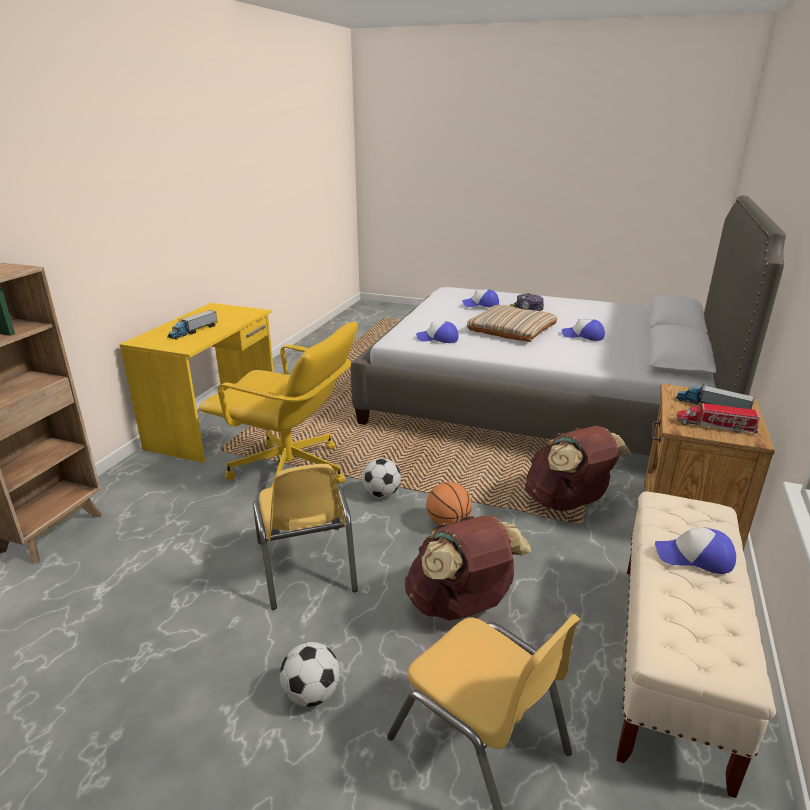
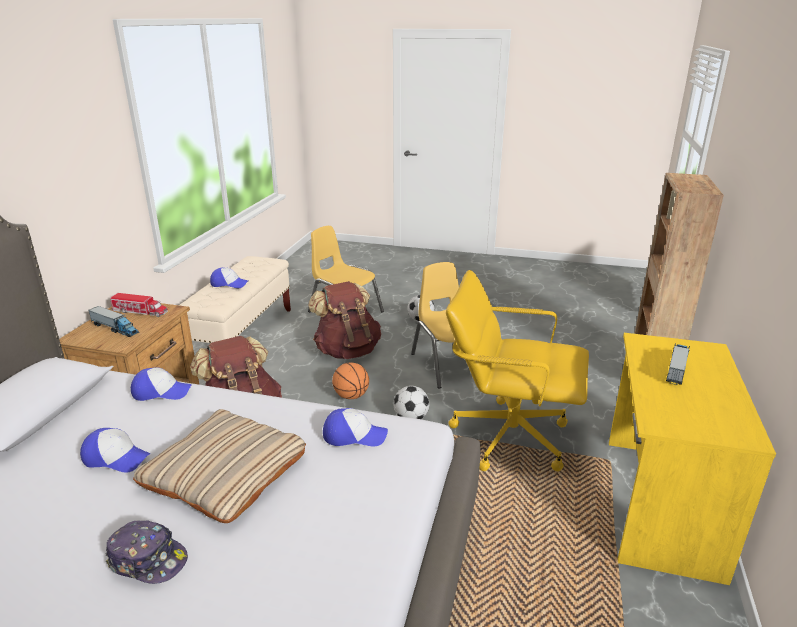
camera: 175 degrees right, 0 degrees up
(481, 305) = (245, 573): cap -> cap (161, 391)

